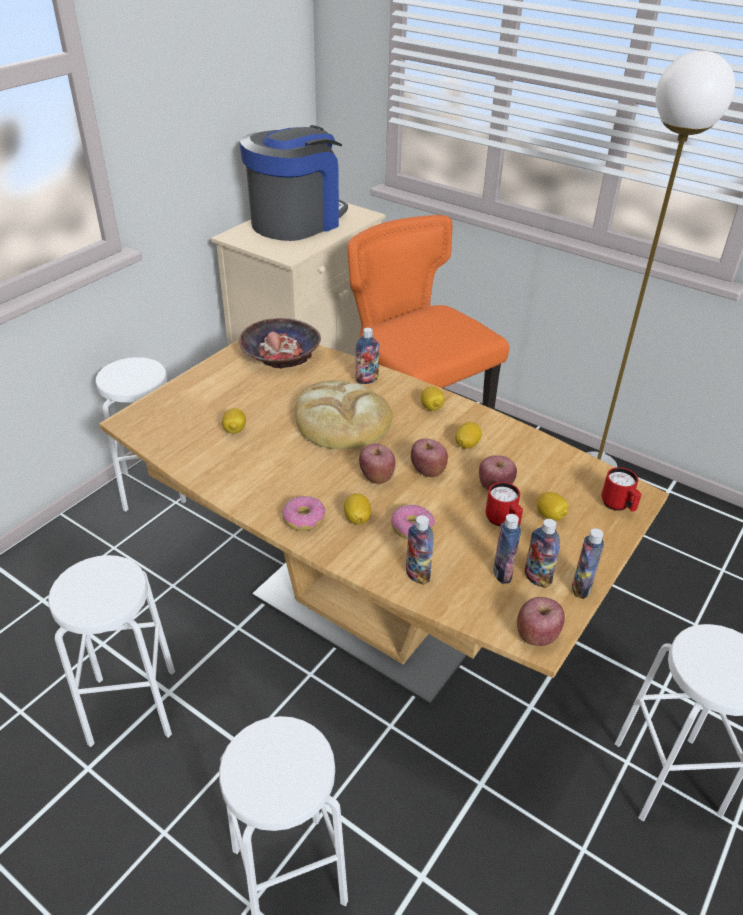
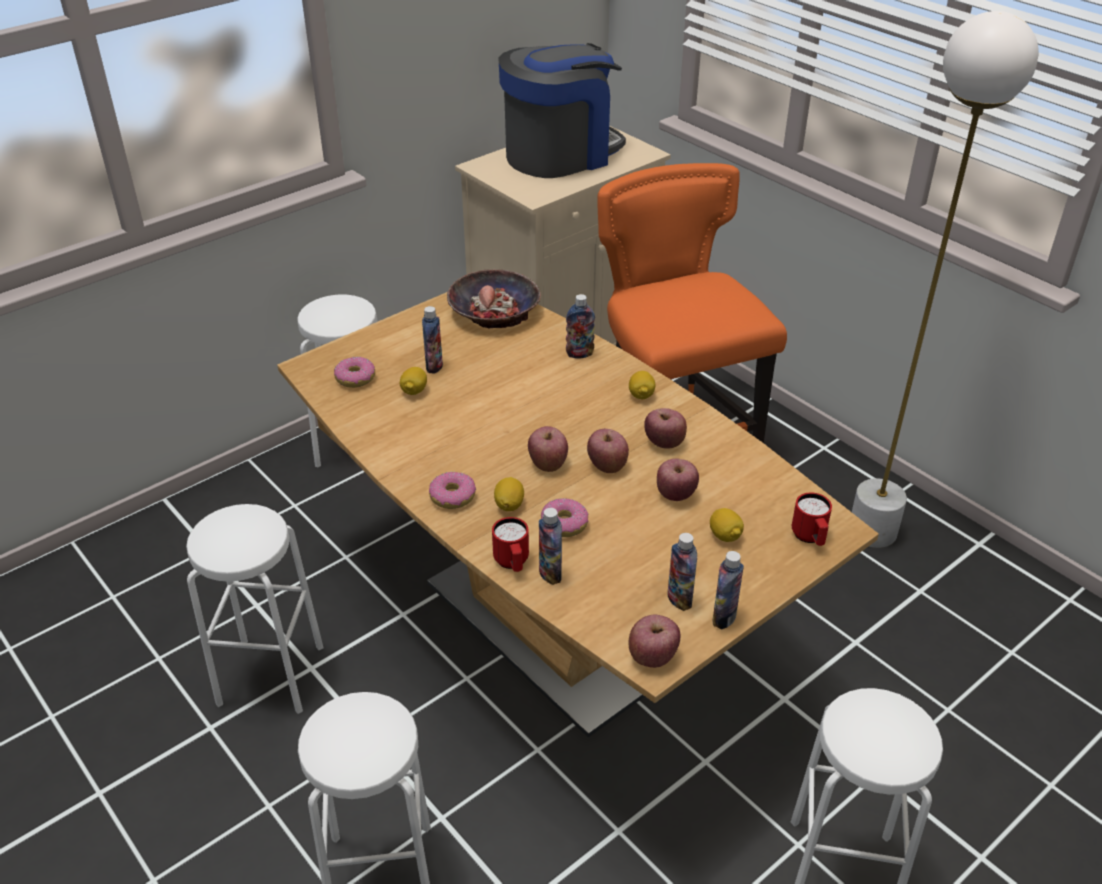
camera: 15 degrees right, 0 degrees up
(177, 426) = (355, 378): none -> donut
(341, 420) = (533, 396): bread -> none
(467, 444) = (664, 443): lemon -> apple
(502, 573) = (643, 587): bottle -> bottle (434, 366)
(503, 521) = (668, 533): red mug -> red mug (512, 563)

